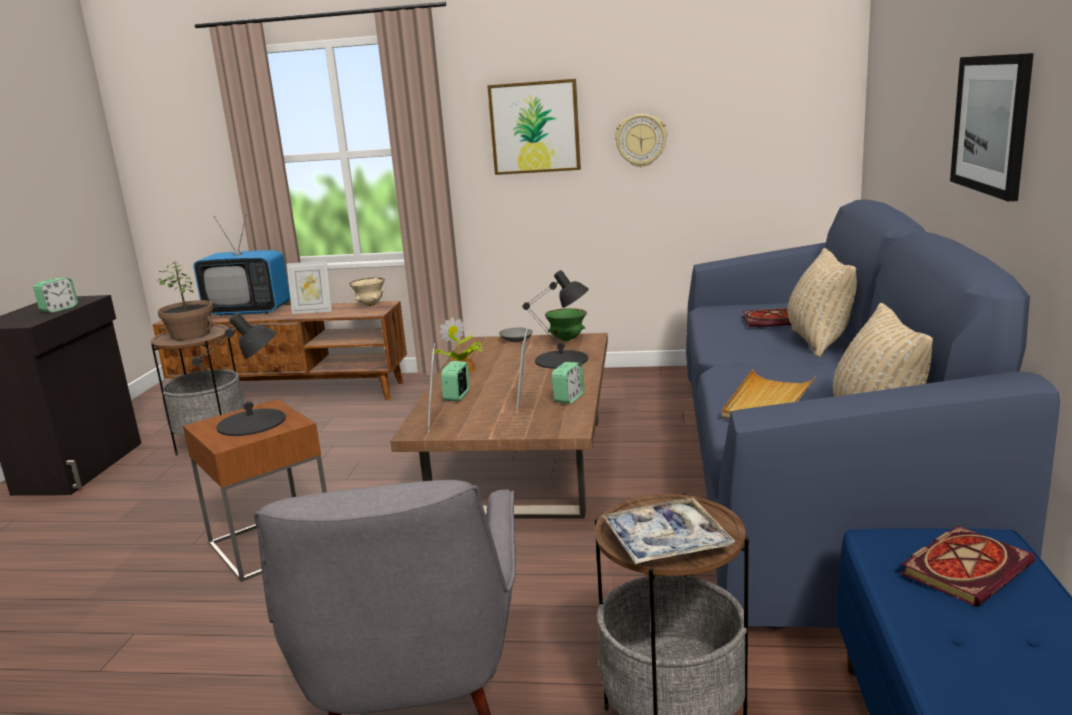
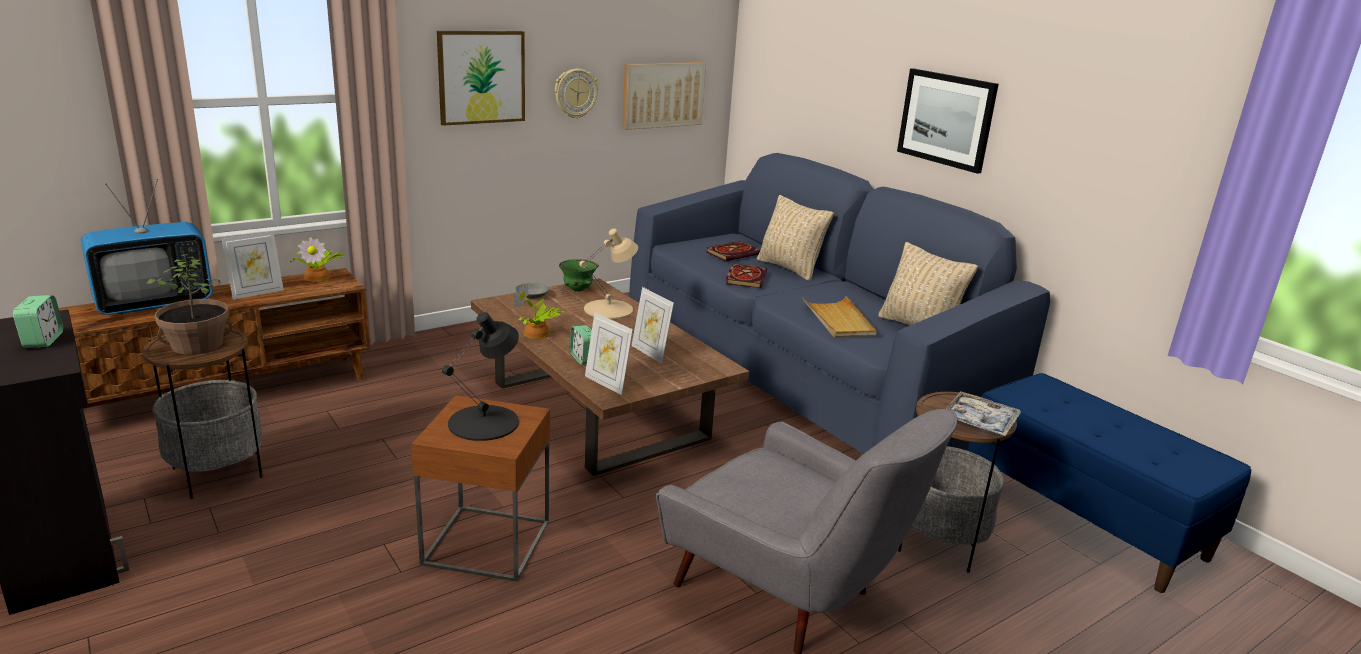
camera: 45 degrees left, 5 degrees up
(370, 305) = (318, 276): beige bowl -> potted plant
(562, 360) = (609, 309): black table lamp -> beige table lamp
(569, 398) = (677, 342): alarm clock -> none
(756, 138) = (663, 94): none -> picture
(965, 567) = (1054, 398): book -> book (745, 278)

